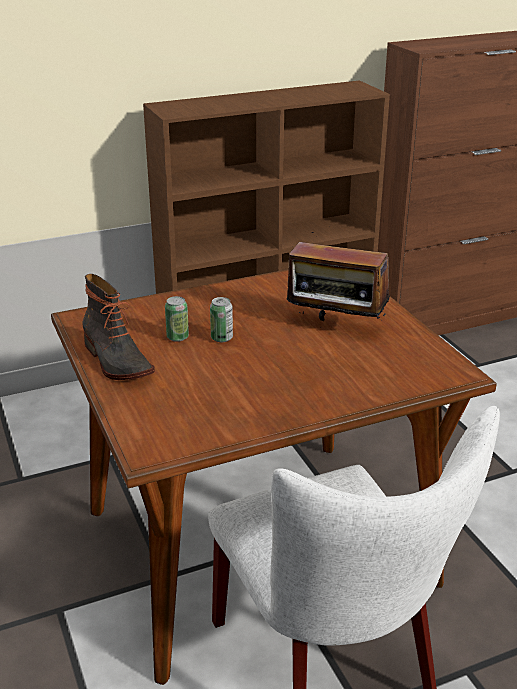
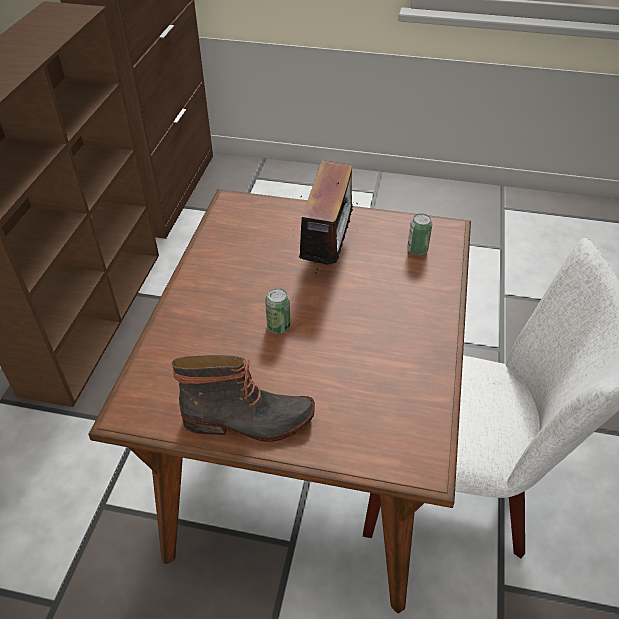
camera: 55 degrees left, 15 degrees up
(177, 337) = (247, 355): can -> can (417, 250)
(335, 327) = (327, 252): radio -> radio turned 45 degrees counterclockwise

